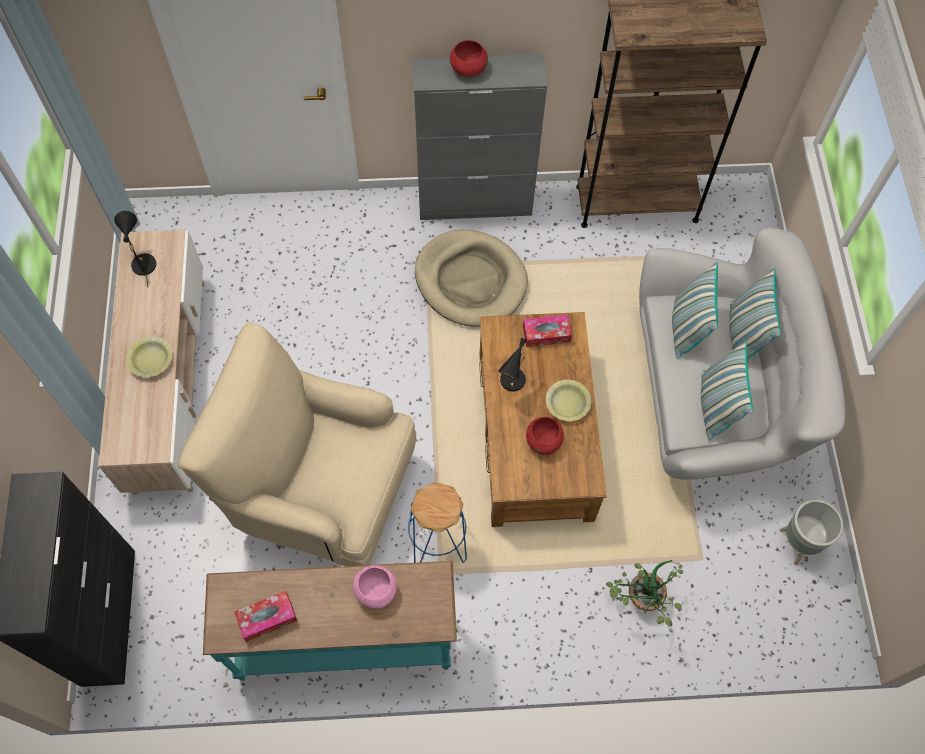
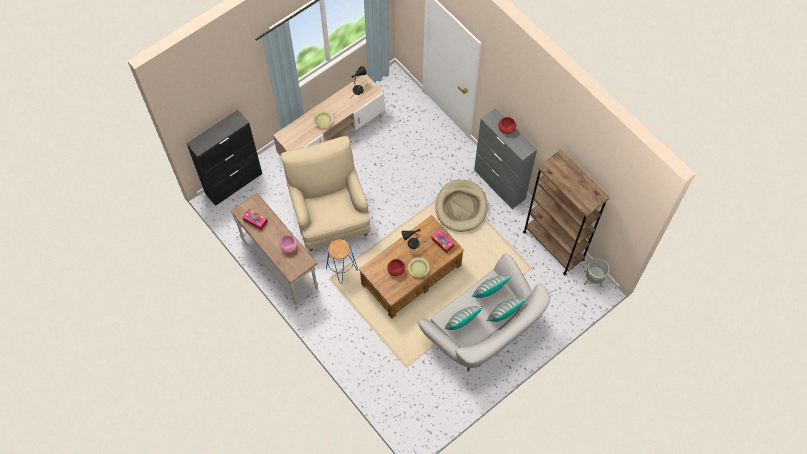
camera: 55 degrees right, 0 degrees up
(344, 641) = (280, 263): turquoise console table -> white console table
(638, 602) = (370, 354): potted plant -> none
(798, 544) = (440, 400): grey planter -> grey planter (593, 281)

